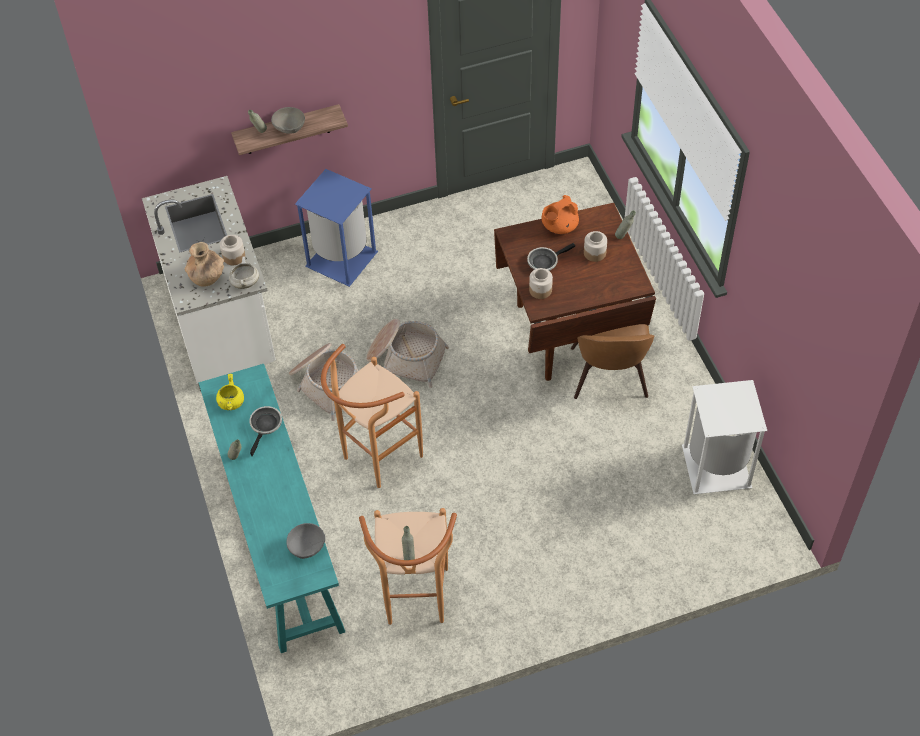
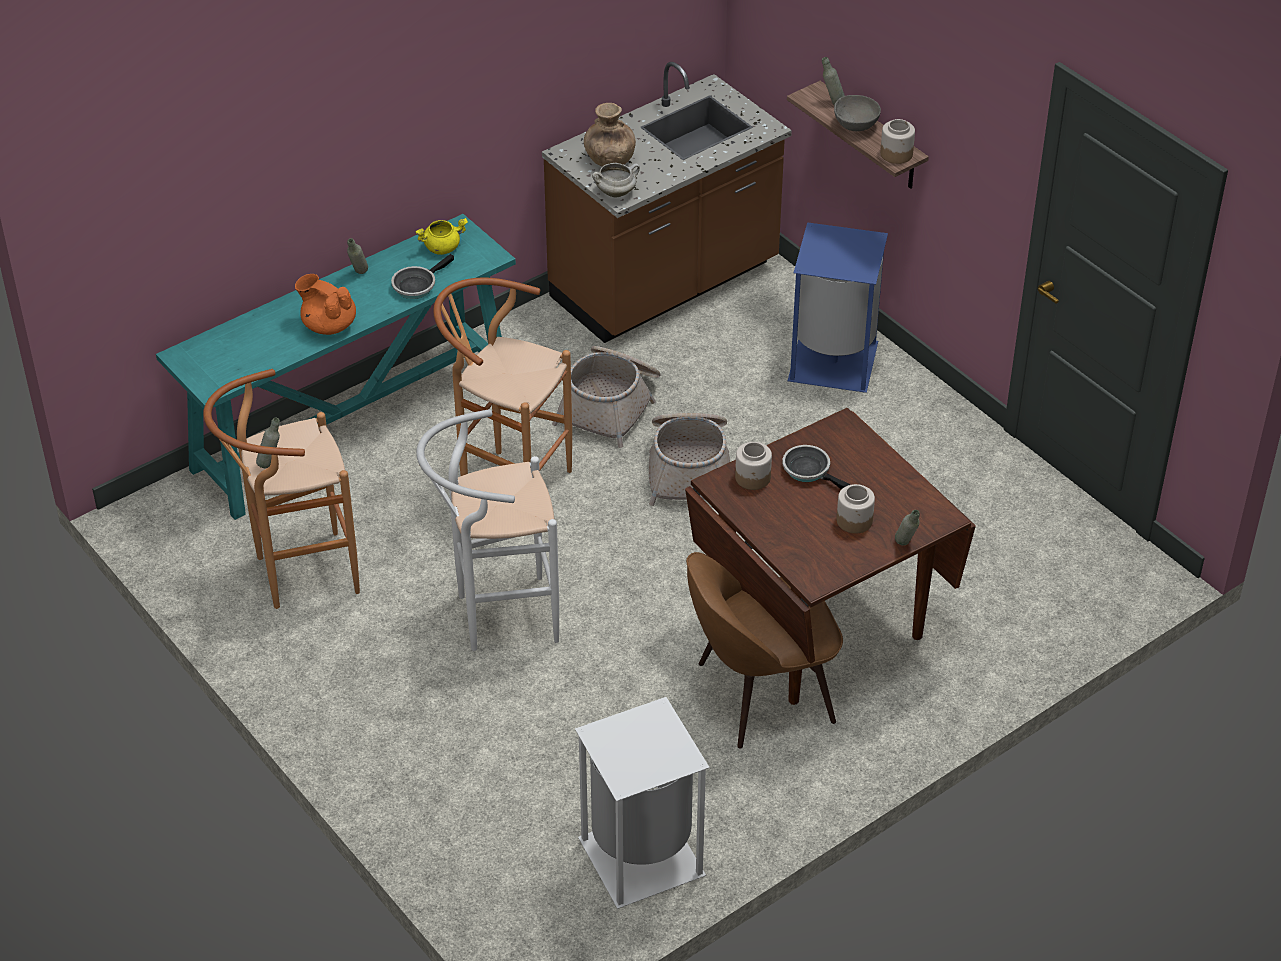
camera: 70 degrees right, 10 degrees down
(223, 324) = (666, 284): white counter -> brown counter
(234, 256) = (655, 172): jar -> jar (896, 154)
(265, 426) = (416, 285): frying pan -> frying pan turned 135 degrees clockwise
(307, 547) = (248, 366): grey bowl -> none
(498, 494) = (496, 617): none -> white stool
(559, 227) = (886, 472): orange teapot -> orange teapot (328, 325)

